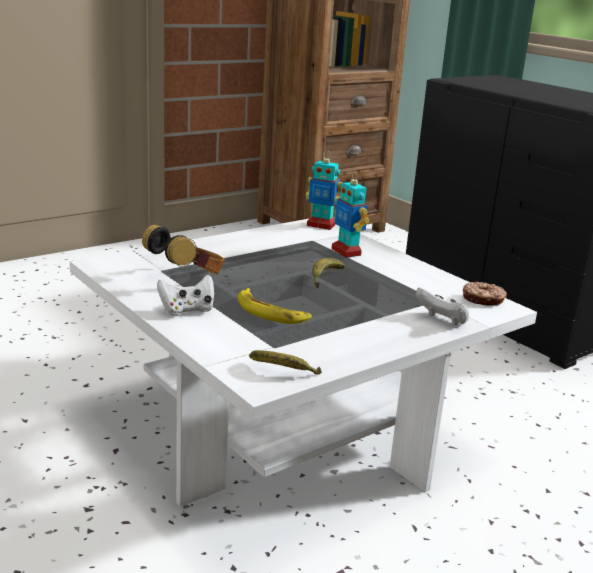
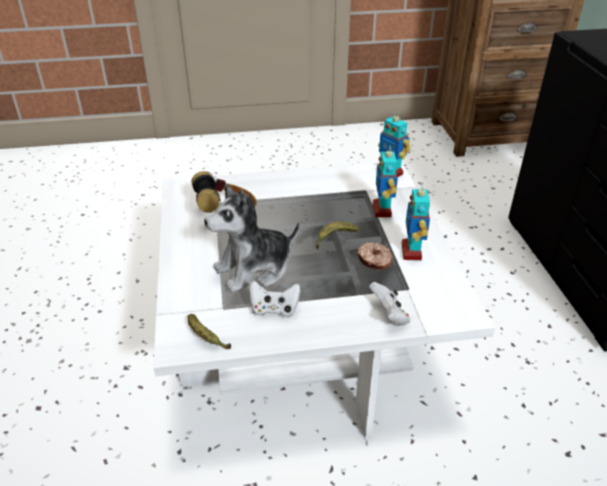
camera: 30 degrees right, 15 degrees up
(187, 310) = (196, 251): white game controller -> white game controller (274, 310)
(270, 312) = (254, 269): banana -> plush toy
(409, 275) = (412, 252): none -> toy robot
(482, 300) = (453, 299): donut -> donut (374, 260)

